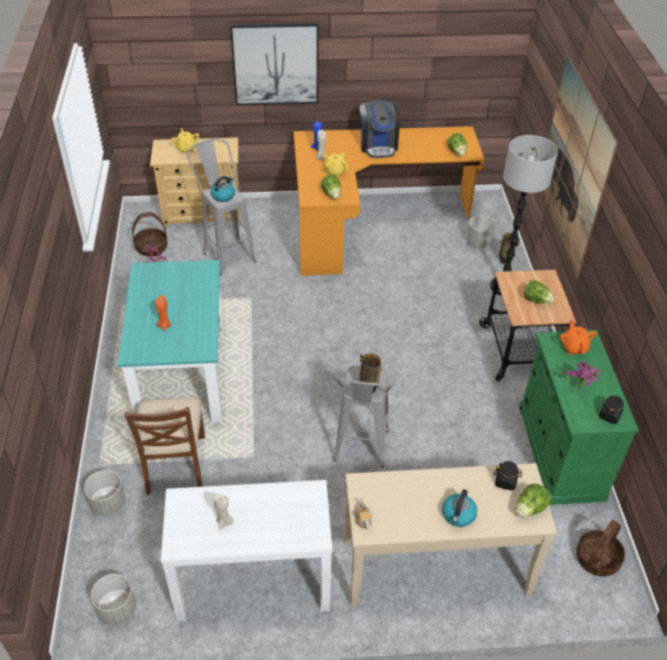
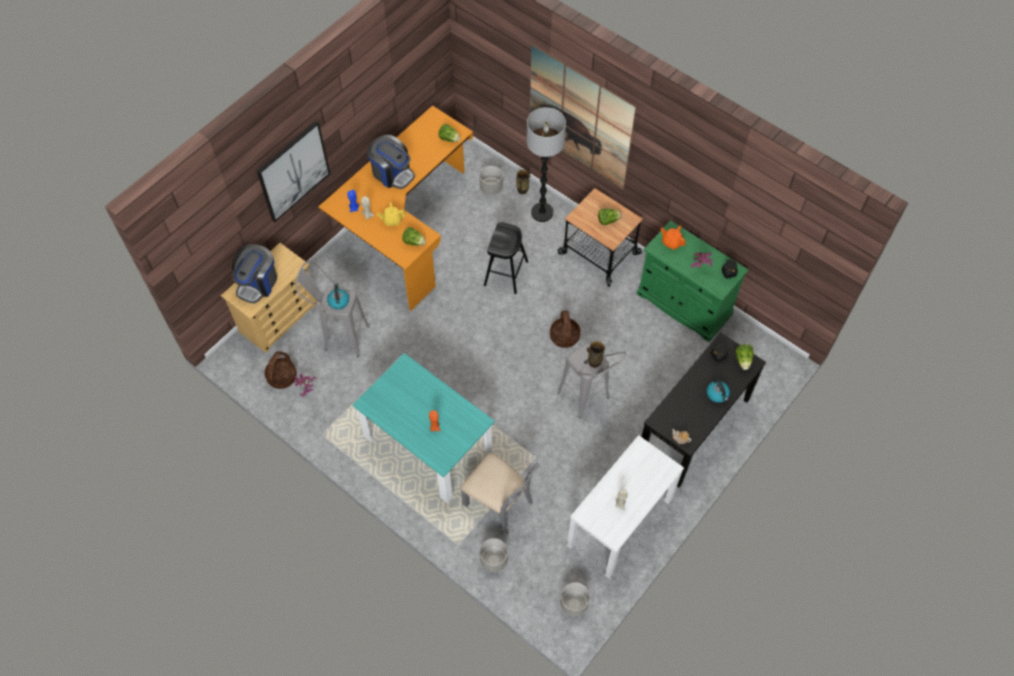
camera: 45 degrees left, 15 degrees up
(174, 464) = (499, 503): brown chair -> grey chair
(186, 149) = (258, 283): yellow teapot -> coffee machine
(413, 305) = (506, 273): none -> black stool
(435, 567) = (693, 428): beige console table -> black console table
(597, 559) = (758, 351): basket -> basket (564, 336)

